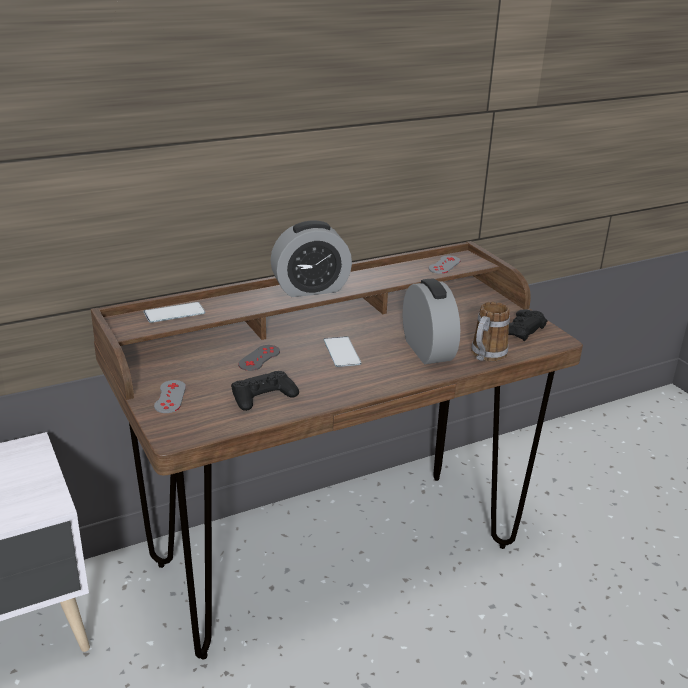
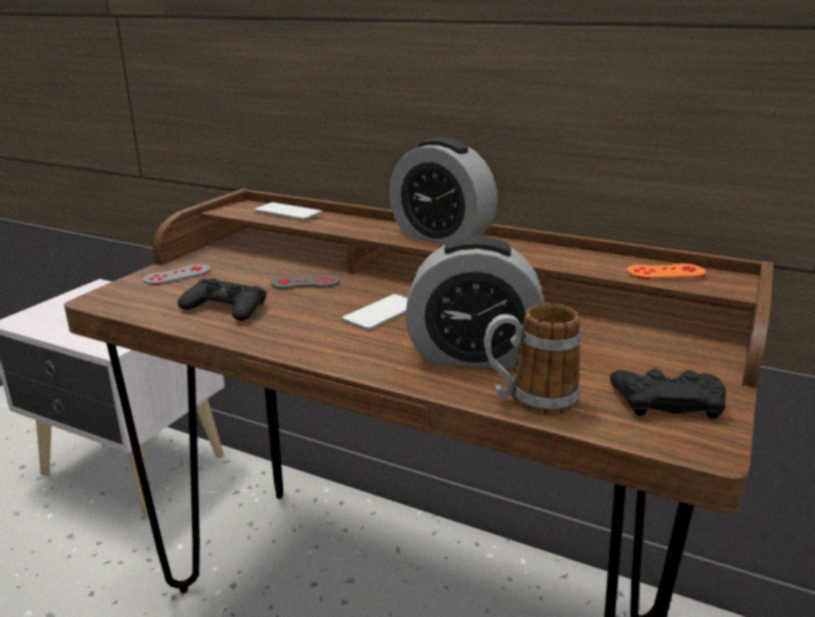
camera: 55 degrees right, 5 degrees down
(427, 350) = (473, 355): alarm clock -> alarm clock turned 60 degrees clockwise
(444, 265) = (665, 272): grey game controller -> orange game controller

